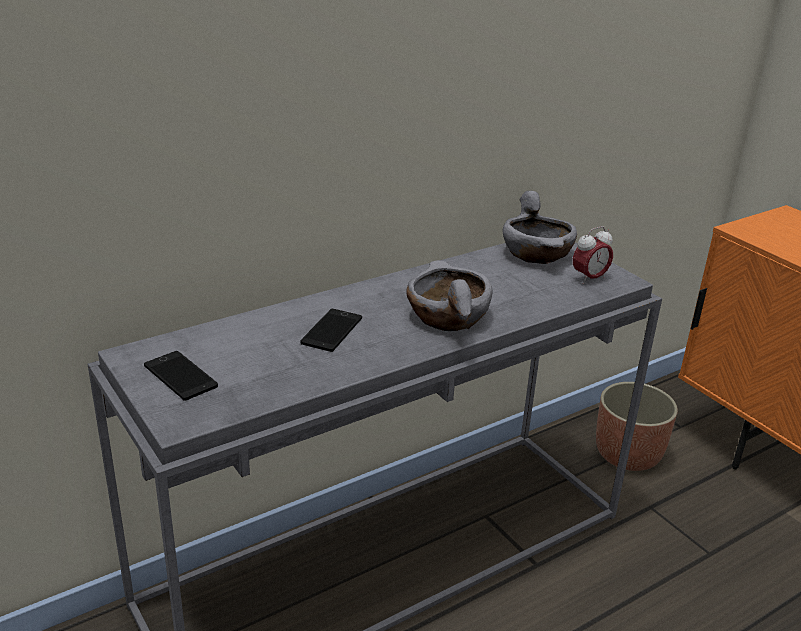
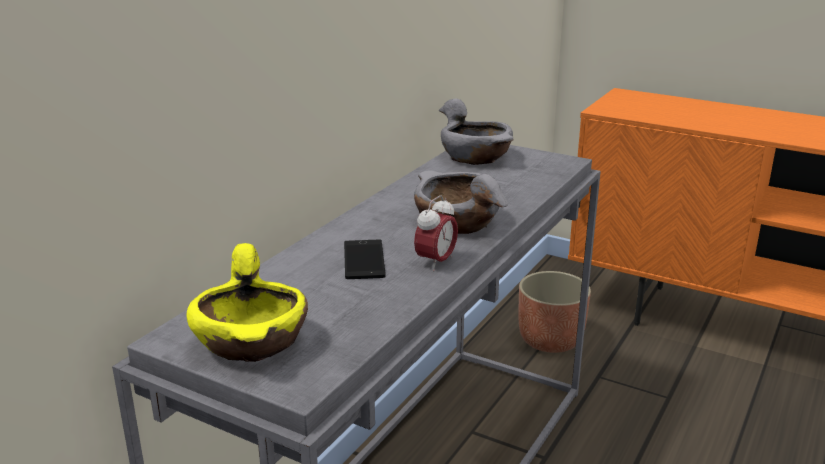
camera: 25 degrees left, 5 degrees down
(180, 376) = (252, 342): phone -> yellow bowl
(589, 278) = (539, 166): alarm clock -> alarm clock (436, 262)

